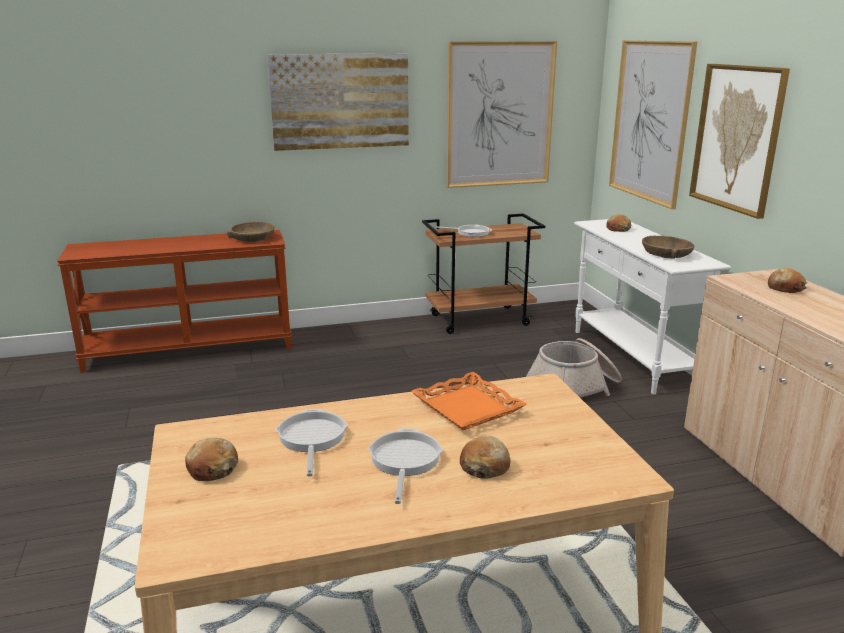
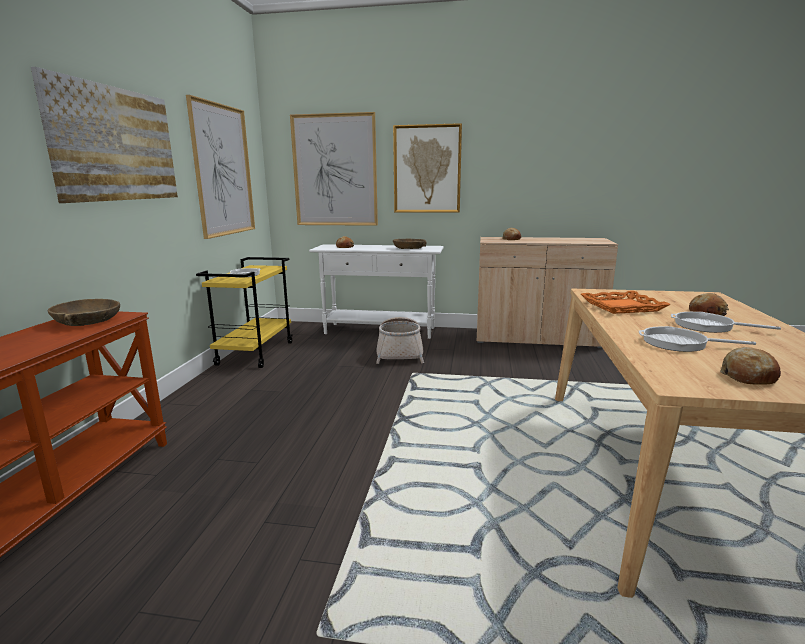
camera: 65 degrees left, 5 degrees down
(480, 320) = (255, 353): brown cart -> yellow cart

